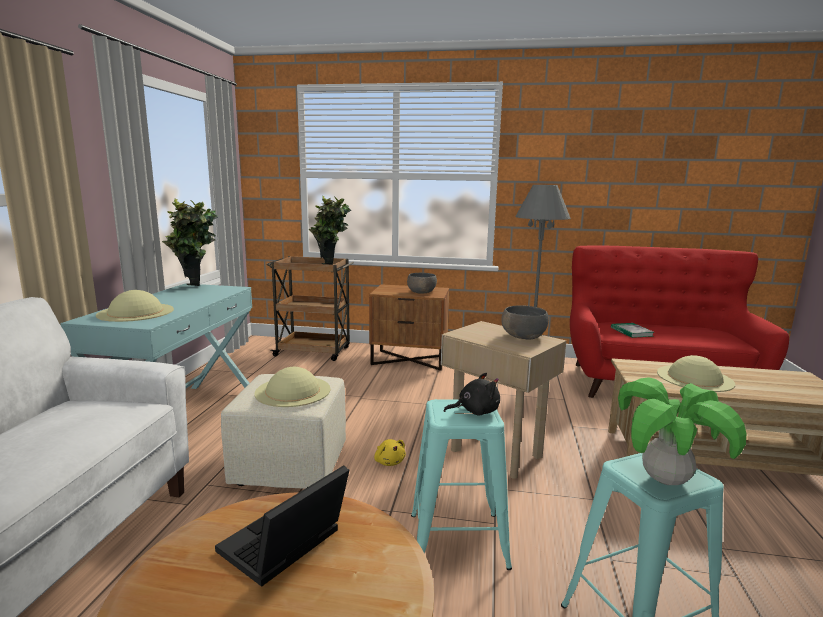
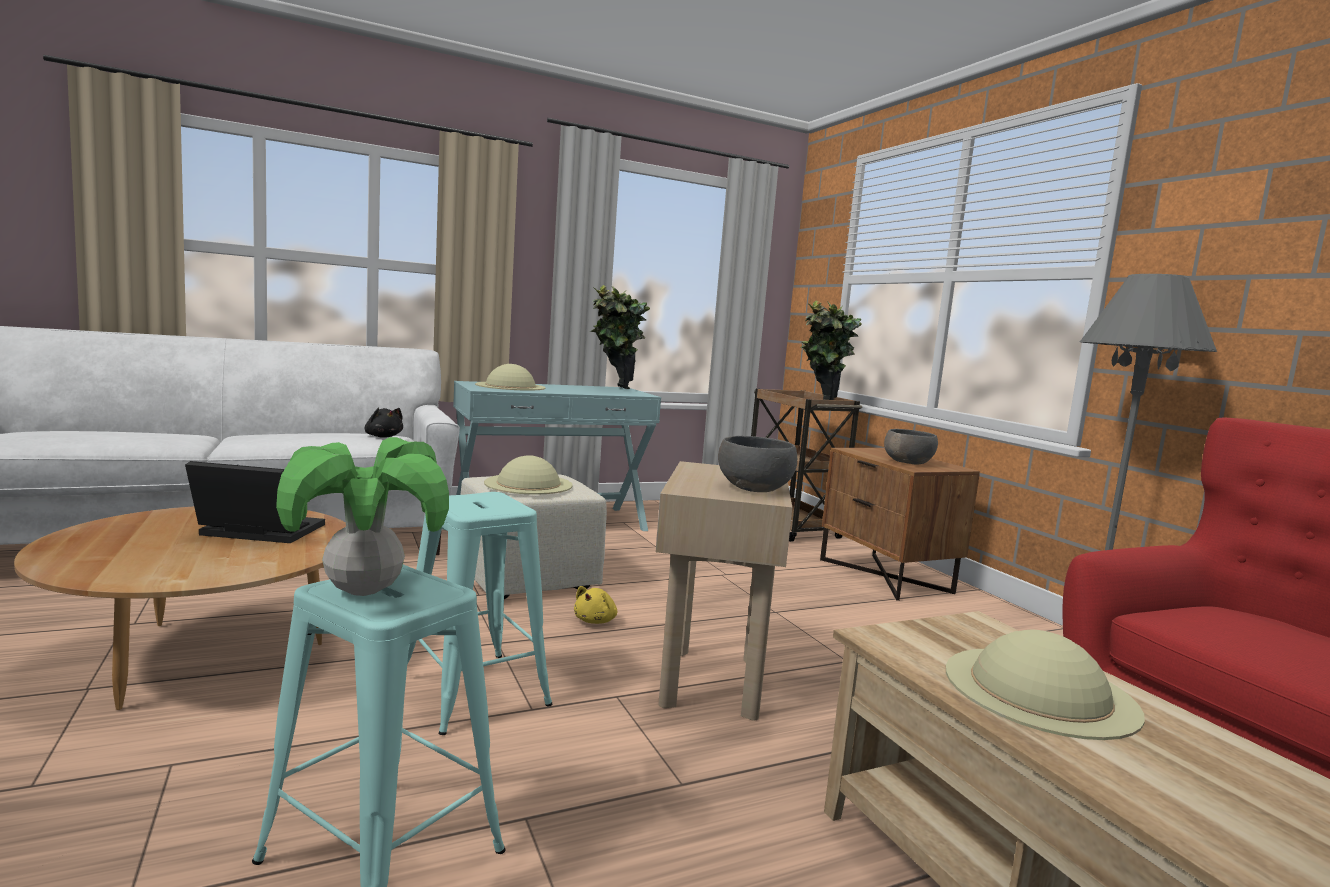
camera: 55 degrees right, 5 degrees down
(475, 411) = (488, 508): black plush toy -> black plush toy (383, 437)
(631, 332) = (1241, 634): book -> none

